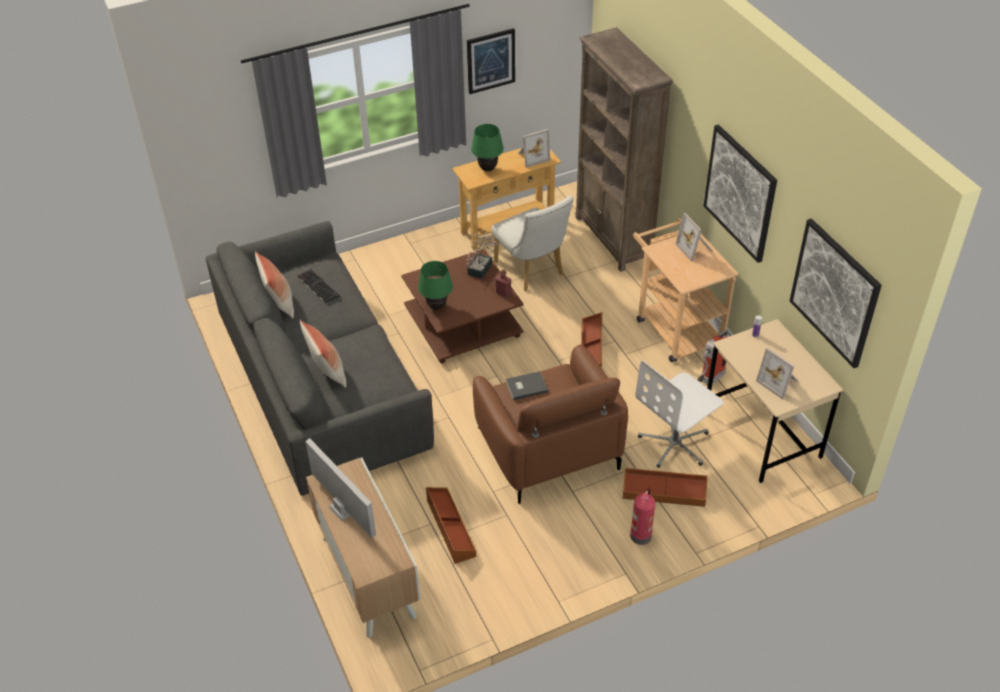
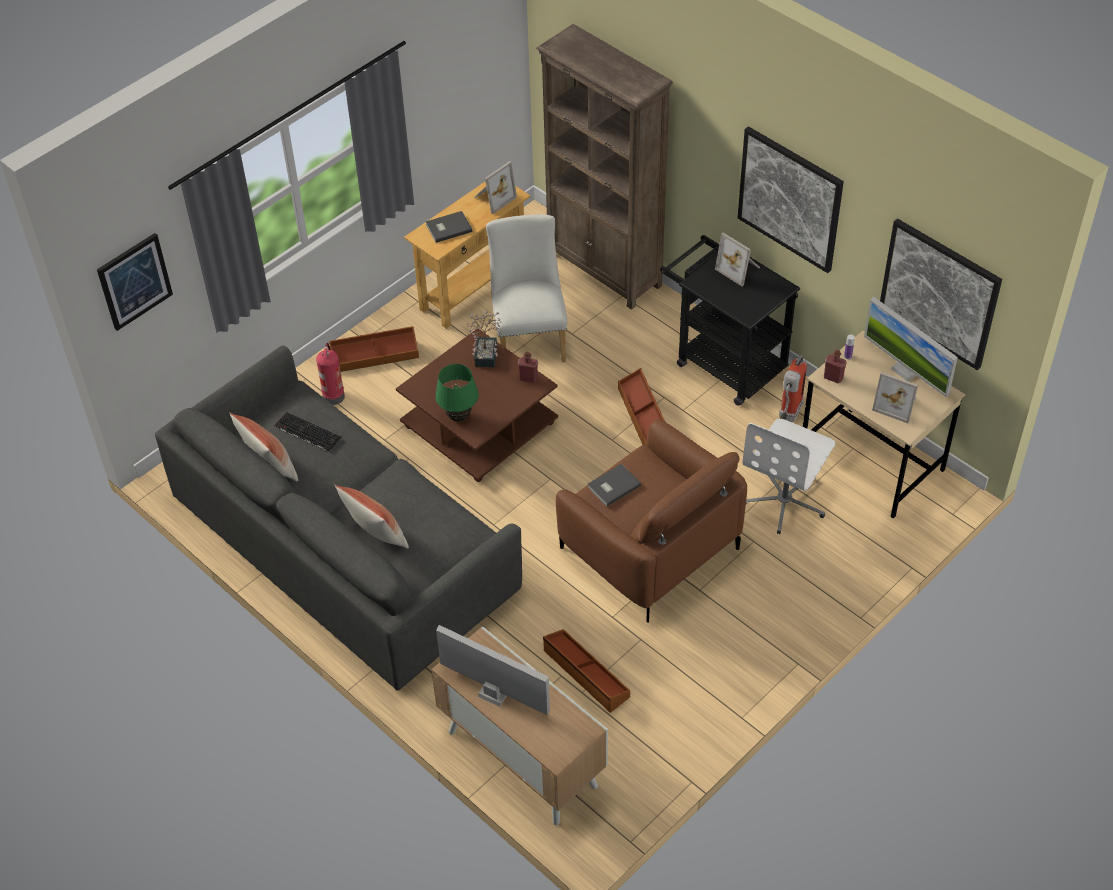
camera: 20 degrees left, 5 degrees up
(487, 169) = (448, 227): green table lamp -> grey book
(490, 60) = (427, 96): picture -> picture (134, 281)
(532, 271) = (529, 336): white chair -> white chair turned 135 degrees counterclockwise
(640, 535) = (794, 616): fire extinguisher -> fire extinguisher (333, 395)
(664, 493) = (797, 561): brown storage box -> brown storage box (375, 356)
(675, 327) = (723, 361): beige cart -> black cart
(735, 348) = (833, 377): none -> red bottle
(799, 358) = (905, 370): none -> monitor

